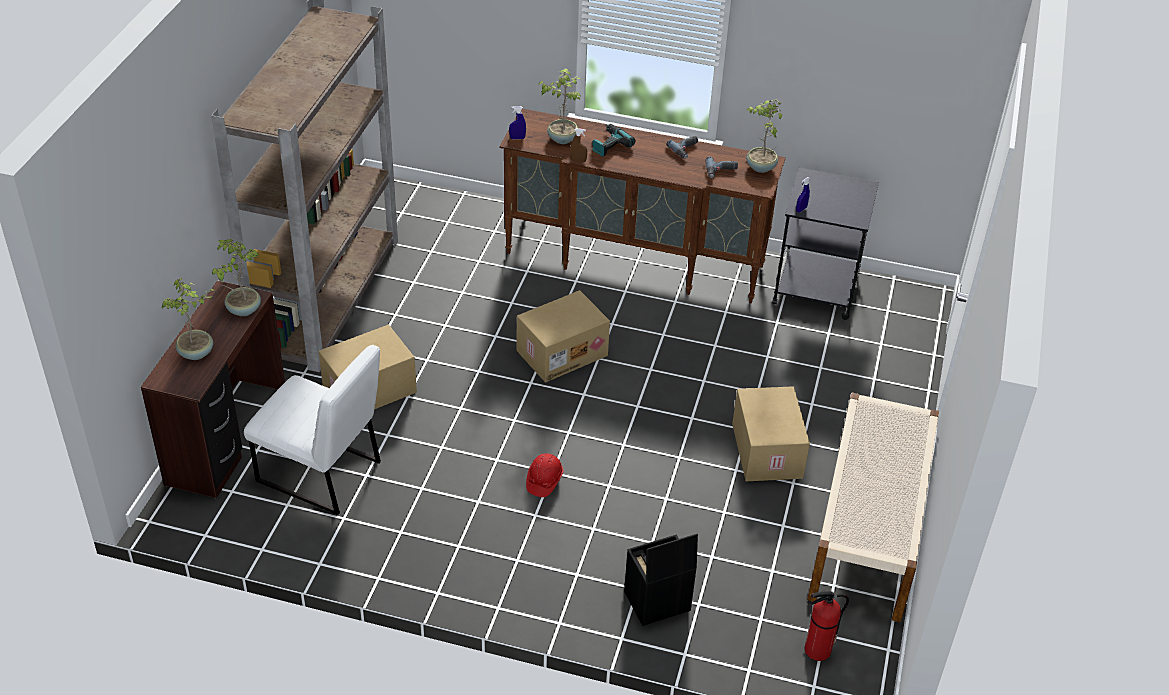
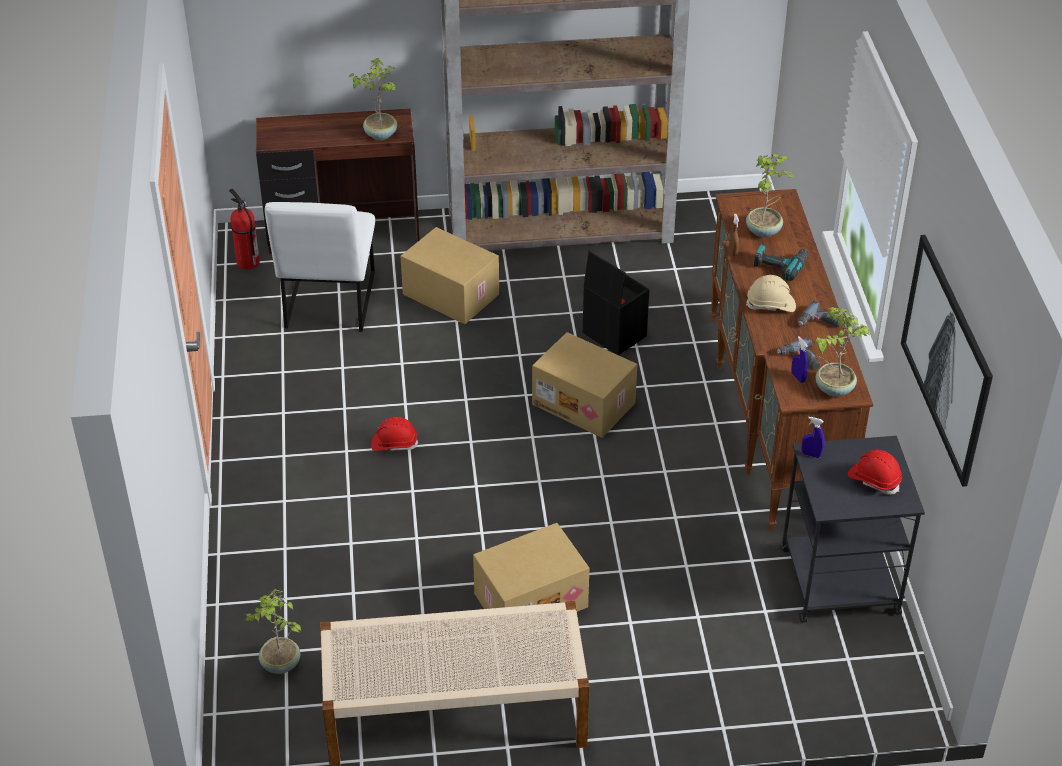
camera: 70 degrees right, 0 degrees up
(196, 353) = (310, 130): potted plant -> potted plant (280, 664)
(517, 138) = (738, 201): blue spray bottle -> blue spray bottle (798, 377)
(652, 164) = (771, 305): none -> beige hard hat
(656, 602) = (273, 566): black storage box -> black storage box (613, 334)
(817, 650) = (262, 706): fire extinguisher -> fire extinguisher (247, 262)
(839, 191) = (874, 480): none -> red hard hat
(870, 67) = (948, 358): none -> picture

